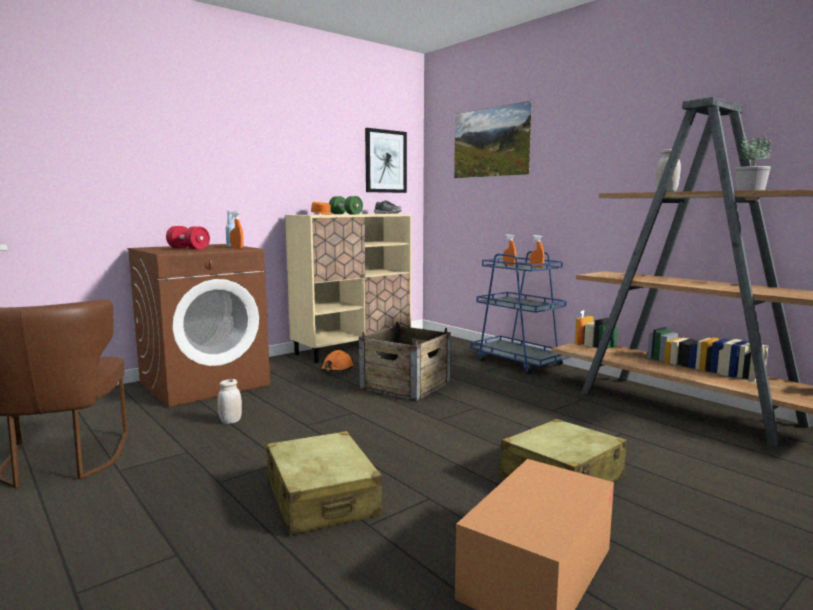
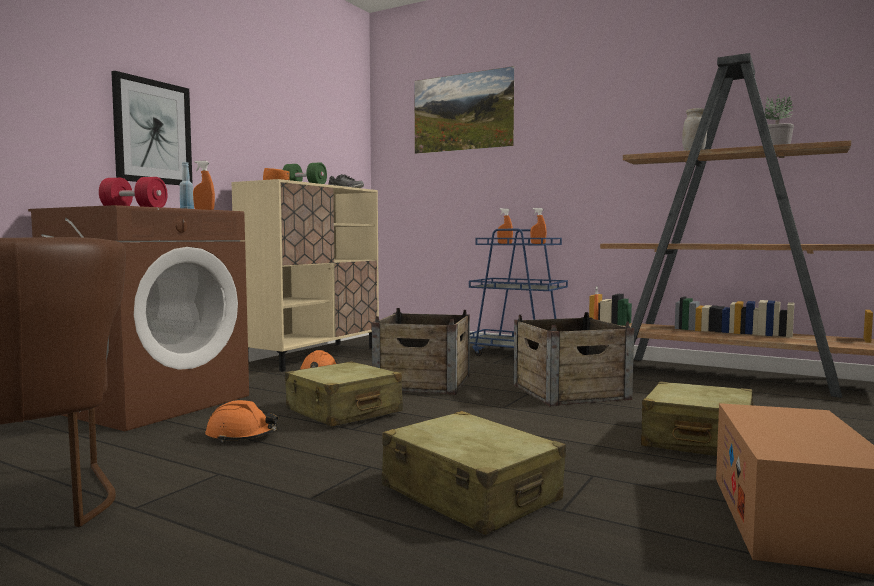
camera: 20 degrees left, 5 degrees down
(230, 421) = (241, 436): white jar -> orange hard hat
(317, 408) = (343, 411): none -> beige suitcase
(385, 161) = (335, 130): picture -> picture (152, 132)
(513, 410) = (569, 392): none -> crate

